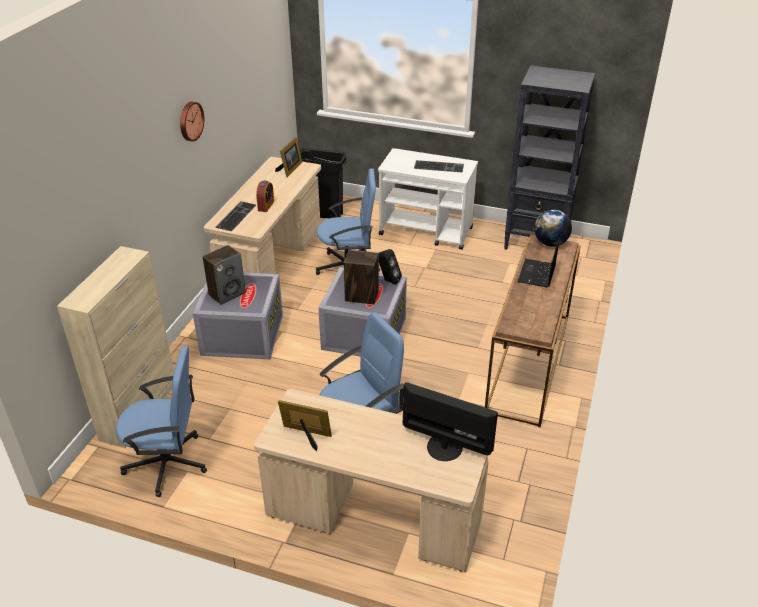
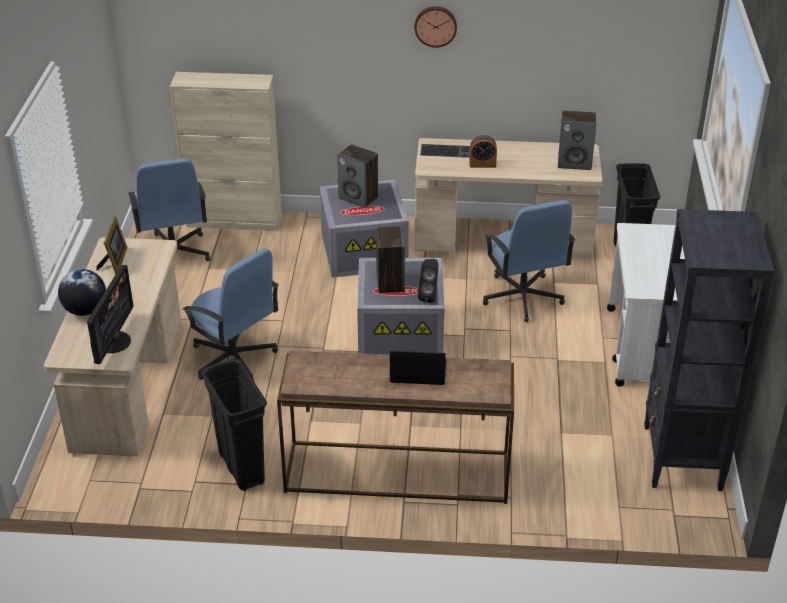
camera: 75 degrees right, 0 degrees up
(290, 169) = (574, 162): picture frame -> speaker
(439, 166) = (658, 269): keyboard -> none
(506, 449) = (241, 467): none -> black trash can
(550, 243) = (495, 378): globe -> globe (85, 310)

